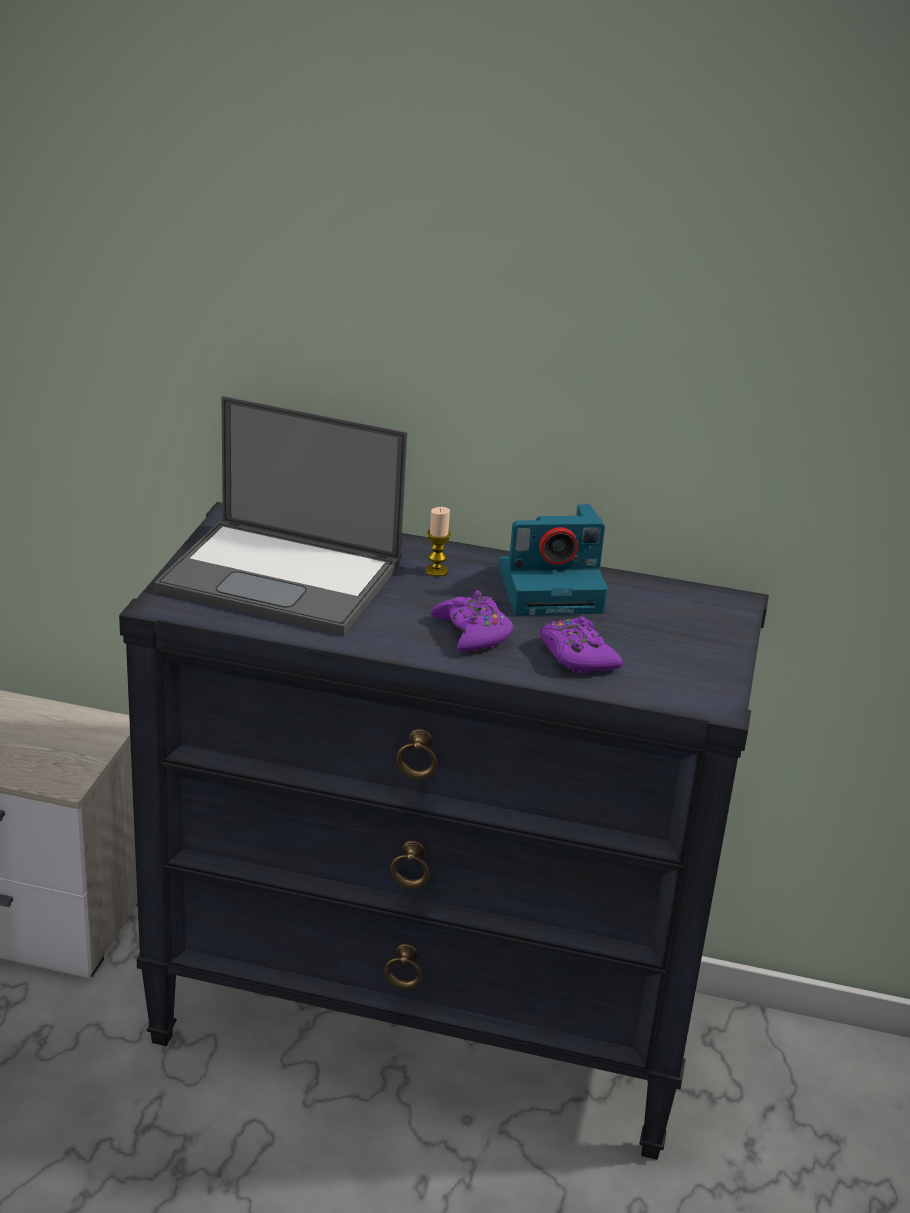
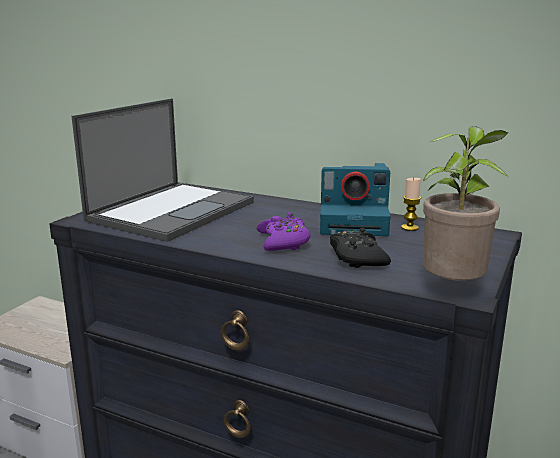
camera: 15 degrees right, 10 degrees down
(284, 577) = (173, 210): laptop -> laptop turned 90 degrees counterclockwise
(436, 571) = (277, 211): candle -> candle (409, 228)
(577, 655) = (357, 257): purple game controller -> black game controller
(702, 701) = (454, 290): none -> potted plant

